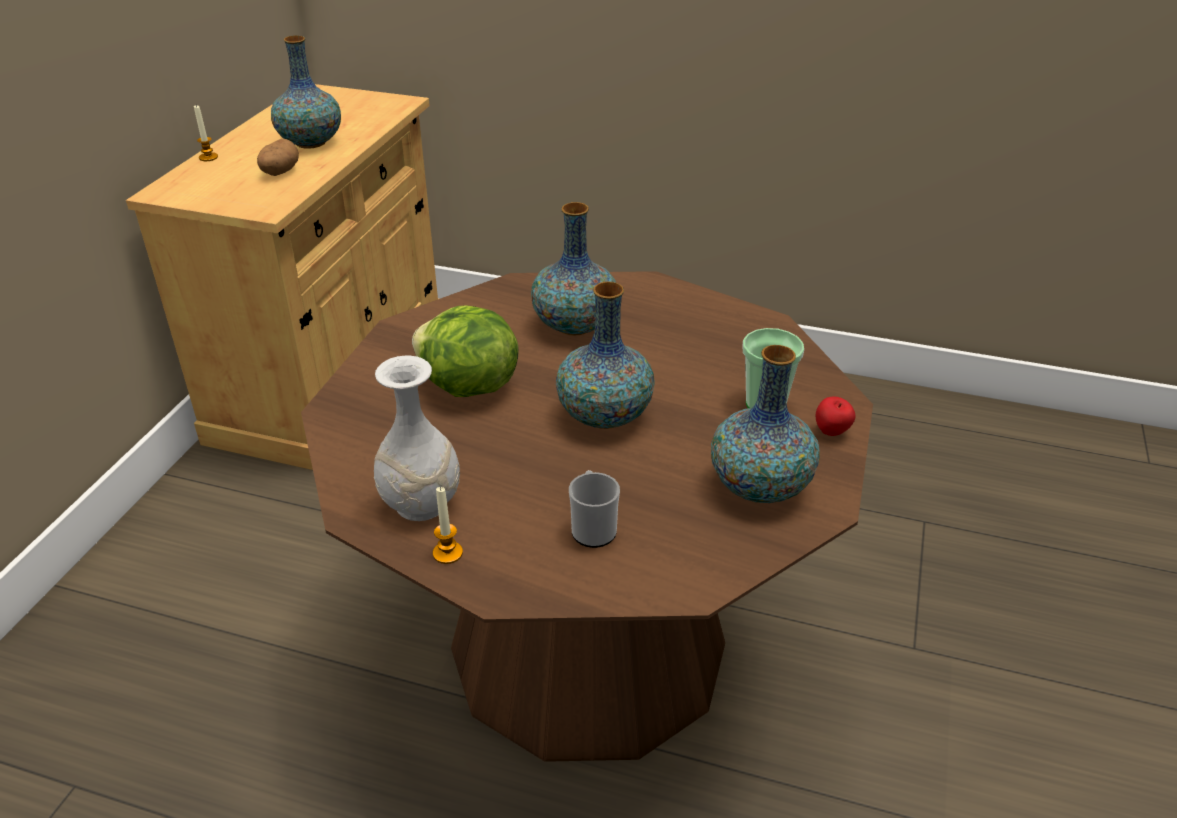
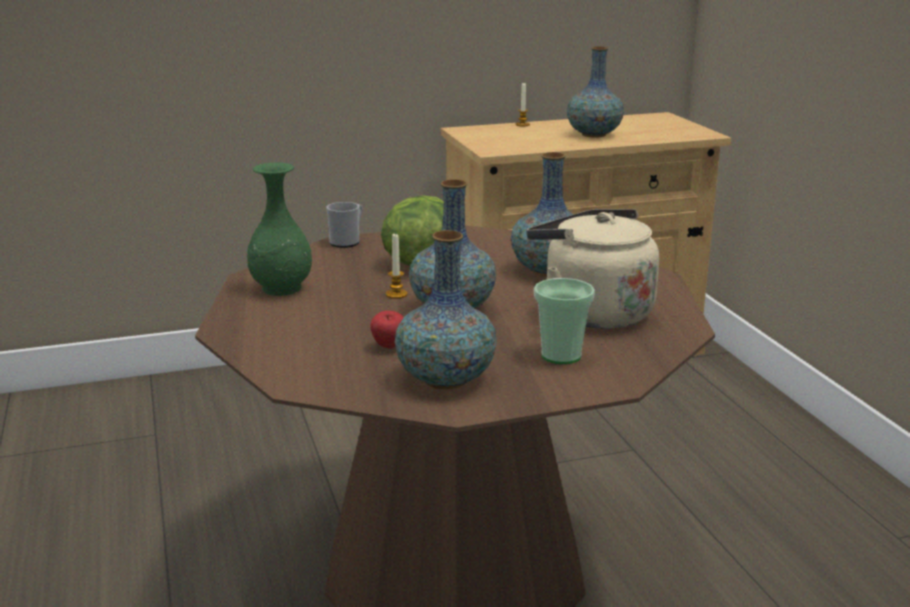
camera: 55 degrees right, 15 degrees down
(279, 172) = (540, 140): potato -> none
(420, 504) = (280, 288): white vase -> green vase
(447, 553) = (243, 308): candle -> candle (396, 294)
(593, 528) = (320, 339): mug -> mug (347, 242)
(692, 348) = (591, 312): none -> beige kettle
(832, 433) = (564, 389): apple -> apple (389, 347)

